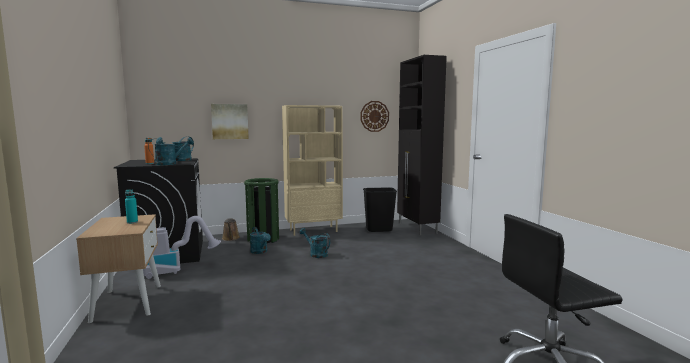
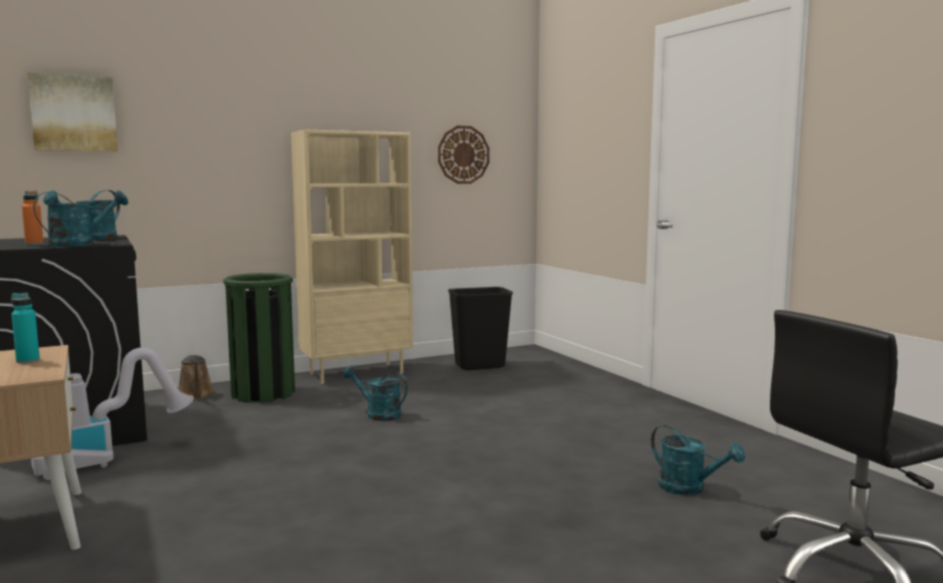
camera: 10 degrees left, 0 degrees up
(230, 121) = (187, 162): picture -> picture (74, 113)
(260, 252) = (266, 416): turquoise watering can -> turquoise watering can (689, 489)
(417, 228) = (547, 360): black cabinet -> none

